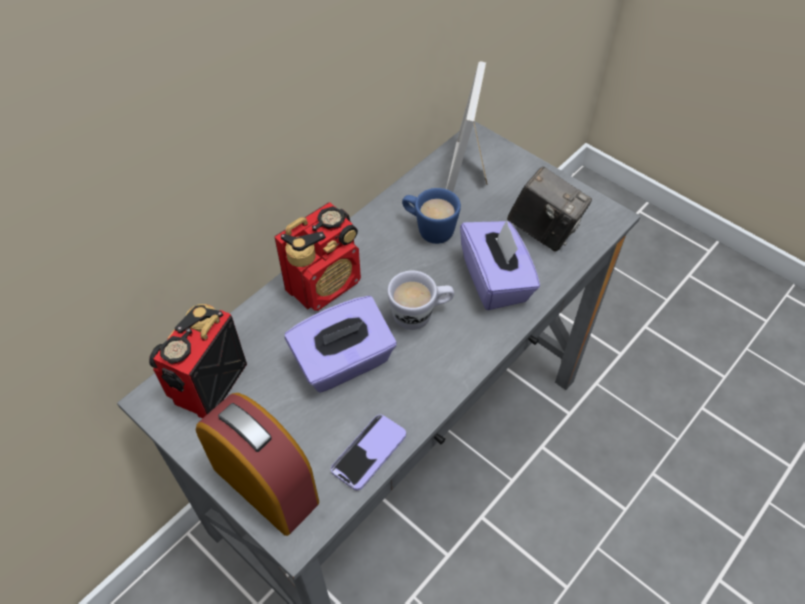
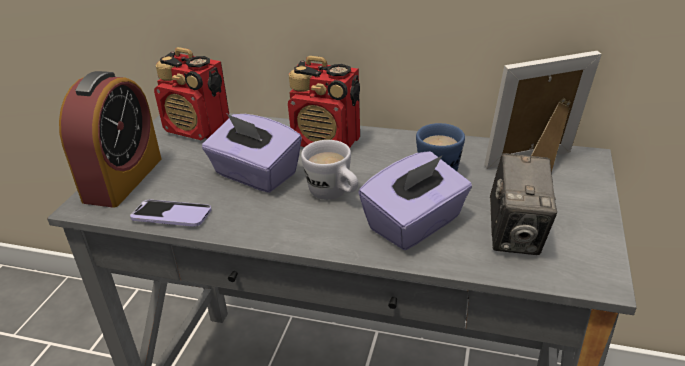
camera: 65 degrees right, 20 degrees down
(207, 385) = (198, 130): radio -> radio turned 150 degrees counterclockwise

